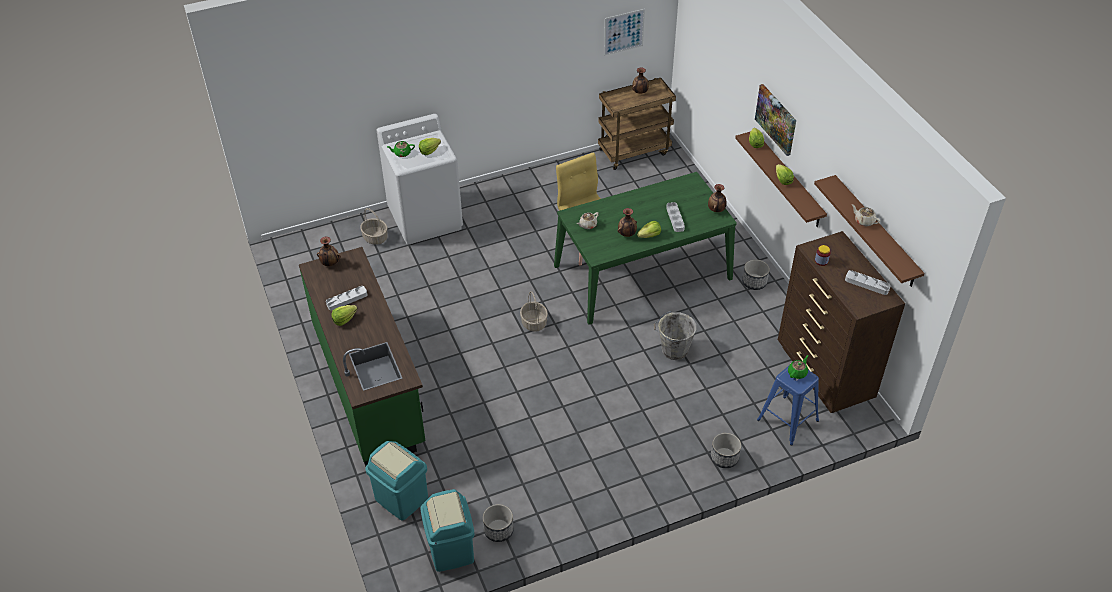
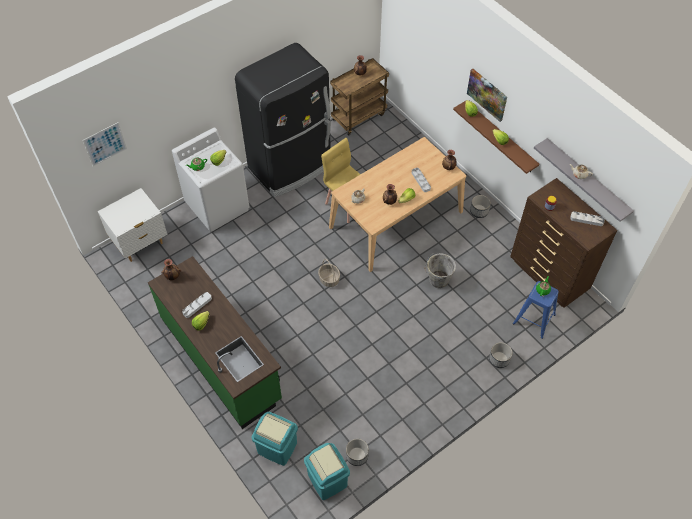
camera: 15 degrees left, 10 degrees up
(319, 242) = (140, 244): none -> white nightstand
(375, 238) = (184, 231): basket -> none
(530, 192) = (291, 167): none -> black fridge
(624, 32) = (345, 32): picture -> picture (105, 144)
(642, 272) = (396, 219): green dining table -> beige dining table
(875, 232) = (586, 179): brown shelf -> grey shelf

